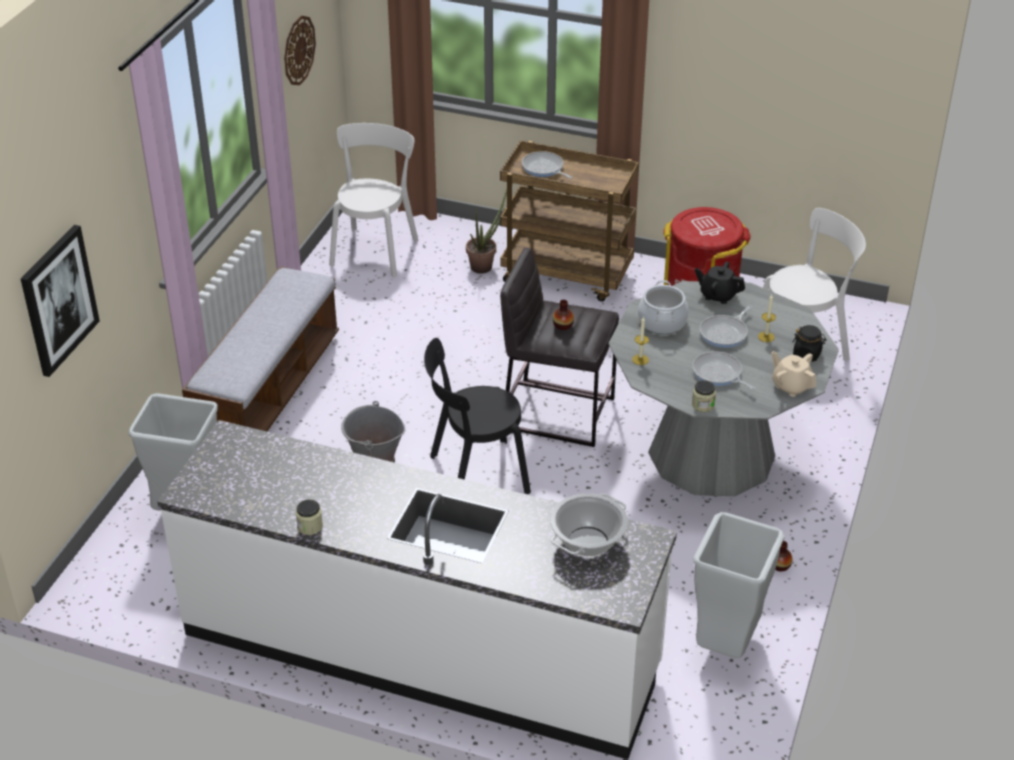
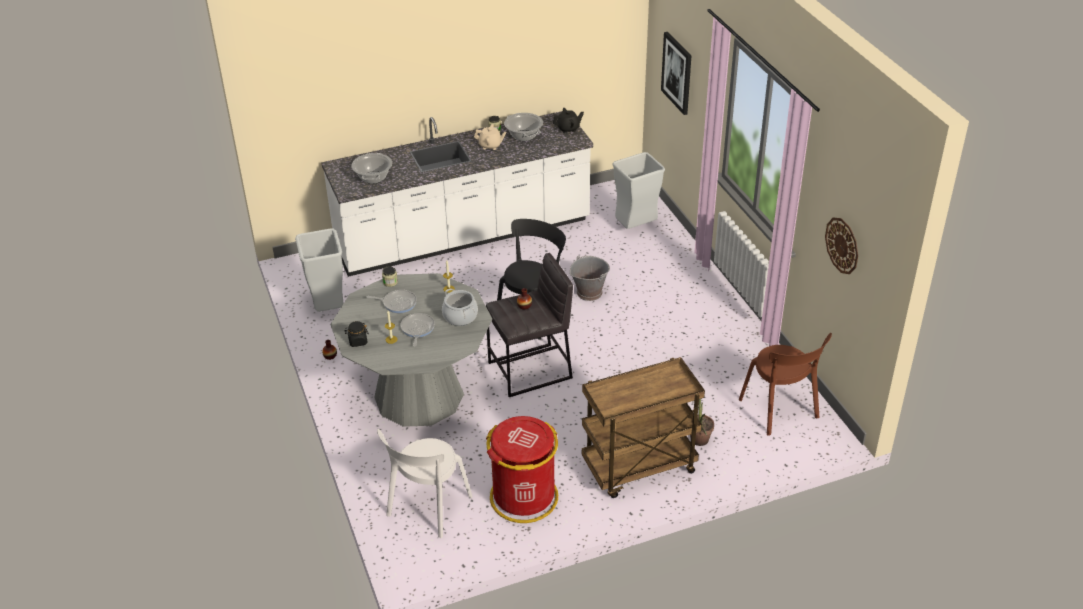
camera: 140 degrees right, 0 degrees up
(269, 391) = (693, 294): bench -> none
(286, 489) = (523, 135): none -> cooking pot
(375, 249) = (780, 410): white chair -> brown chair
(544, 168) = (665, 387): frying pan -> none
(718, 295) = (445, 351): black teapot -> black teapot (568, 129)
(791, 386) = (351, 317): beige teapot -> beige teapot (490, 145)

